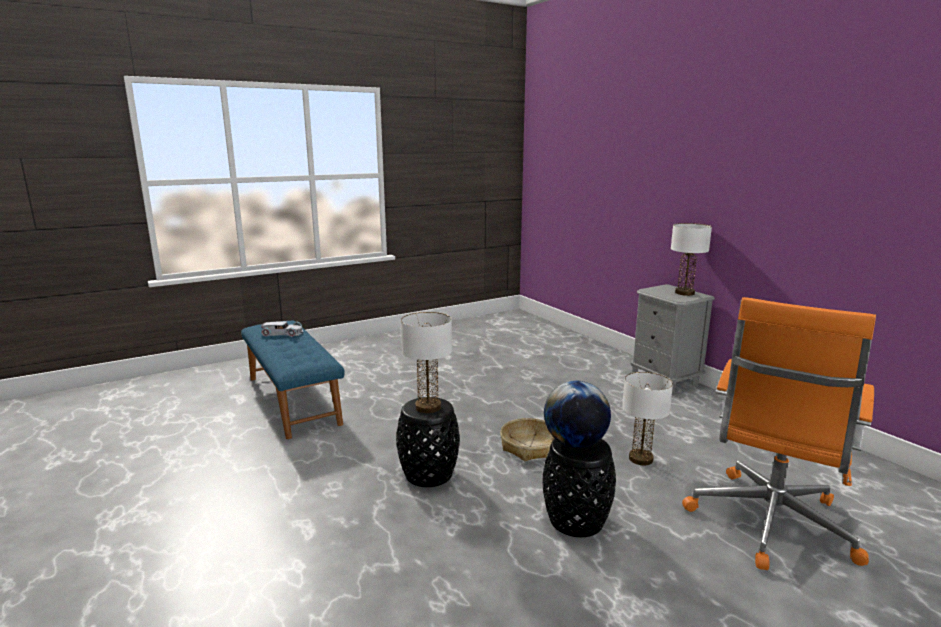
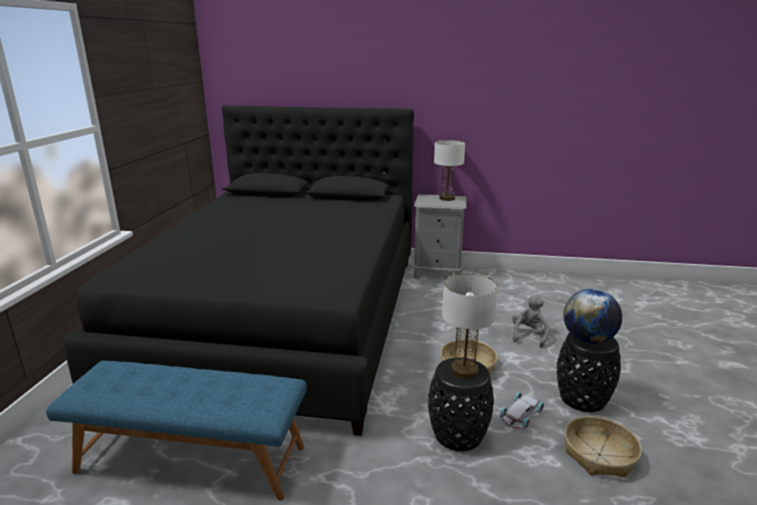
camera: 50 degrees left, 5 degrees up
(282, 333) = (145, 381): white toy car -> white toy car (522, 414)
(473, 360) = (285, 318): none -> black bed
(495, 554) = (599, 455): none -> basket
(641, 459) = (529, 335): table lamp -> grey plush toy
(769, 524) = (633, 338): orange office chair -> none

